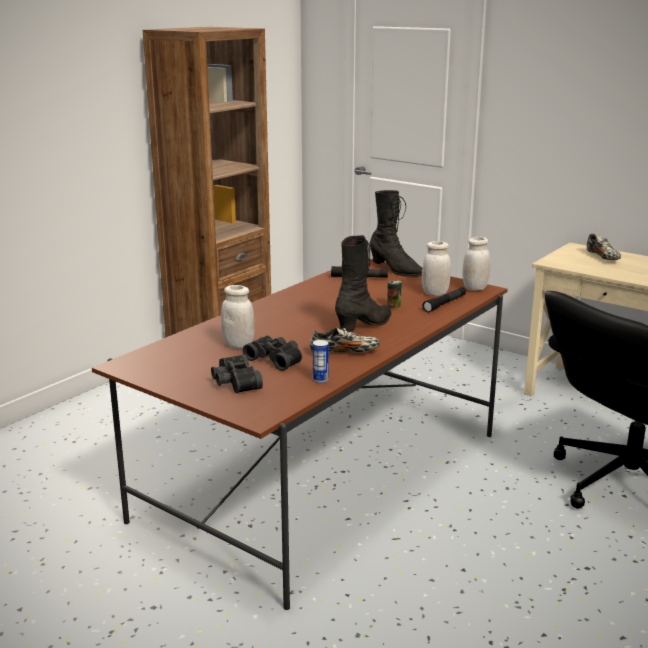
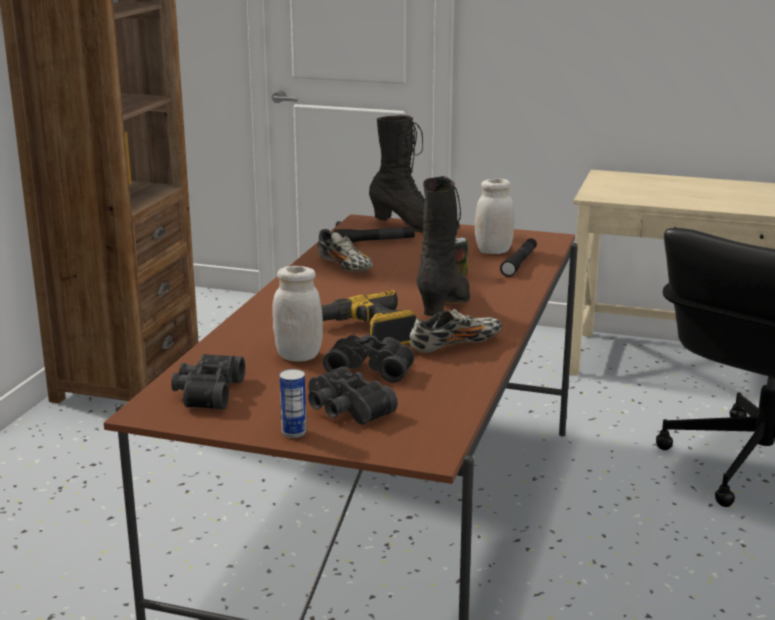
camera: 20 degrees left, 0 degrees up
(163, 359) = (206, 393): none -> black binoculars
(296, 336) = (368, 332): none -> power drill
(320, 380) = (460, 387): can -> can (294, 432)
(475, 288) = (536, 239): white jar -> none
(603, 257) = (648, 184): shoe -> shoe (345, 267)

